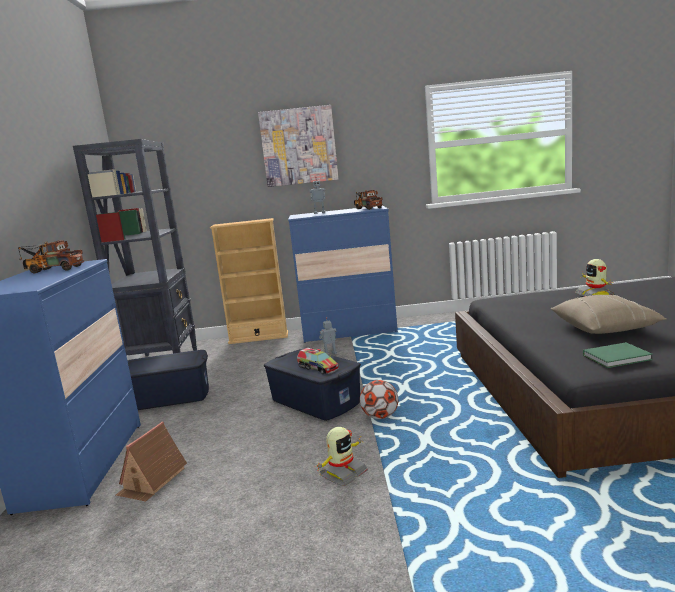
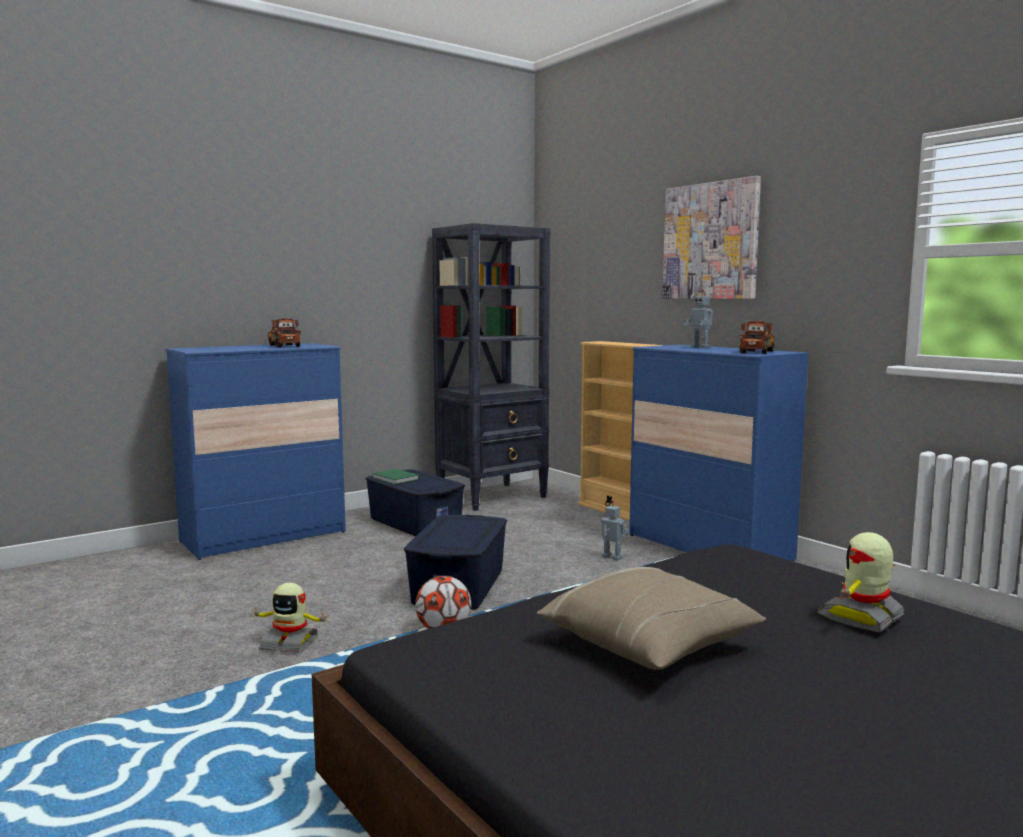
camera: 55 degrees right, 5 degrees down
(152, 481) = (245, 568): toy house -> none
(318, 368) = (445, 538): toy truck -> none
(618, 357) = (478, 666): green book -> green book (395, 479)

